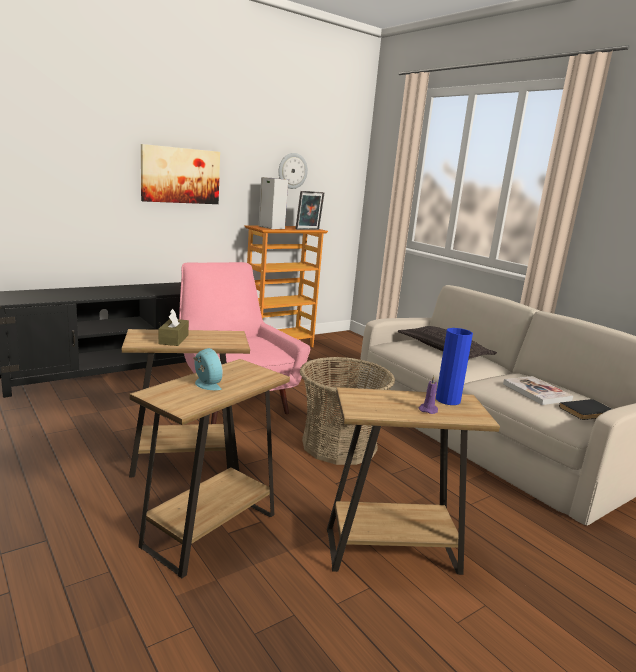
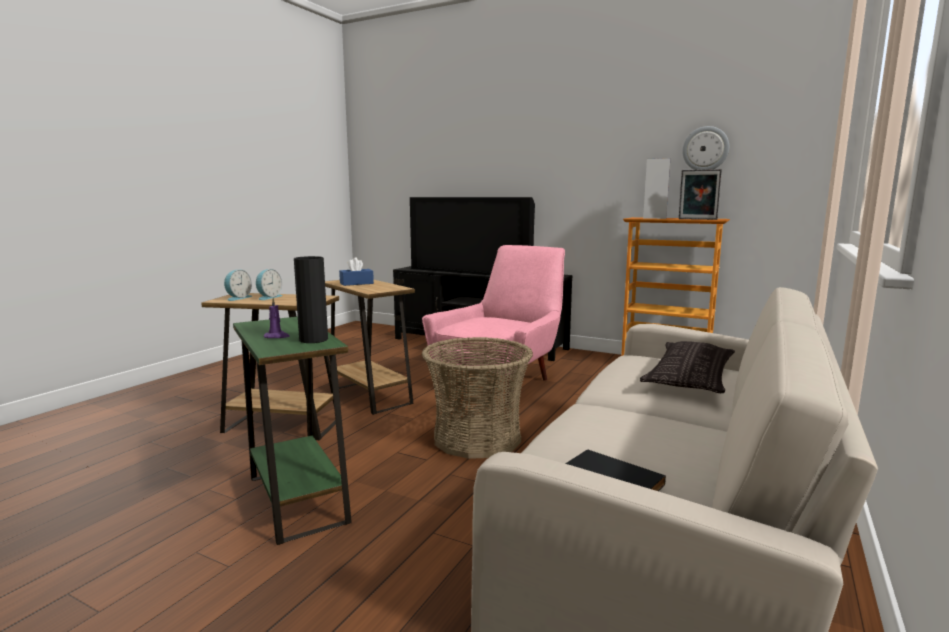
camera: 65 degrees right, 5 degrees down
(105, 293) = (471, 272): none -> television
(173, 339) = (356, 283): brown tissue box -> blue tissue box
(180, 175) = (563, 168): picture -> none
(185, 398) = (237, 298): none -> alarm clock
(392, 551) = (297, 499): brown side table -> green side table
(448, 400) = (313, 339): blue vase -> black vase
(536, 392) = (626, 439): book -> none

